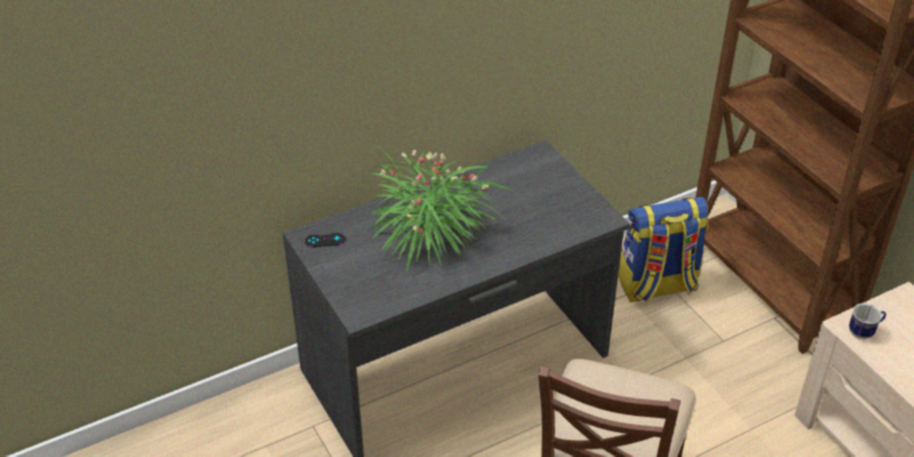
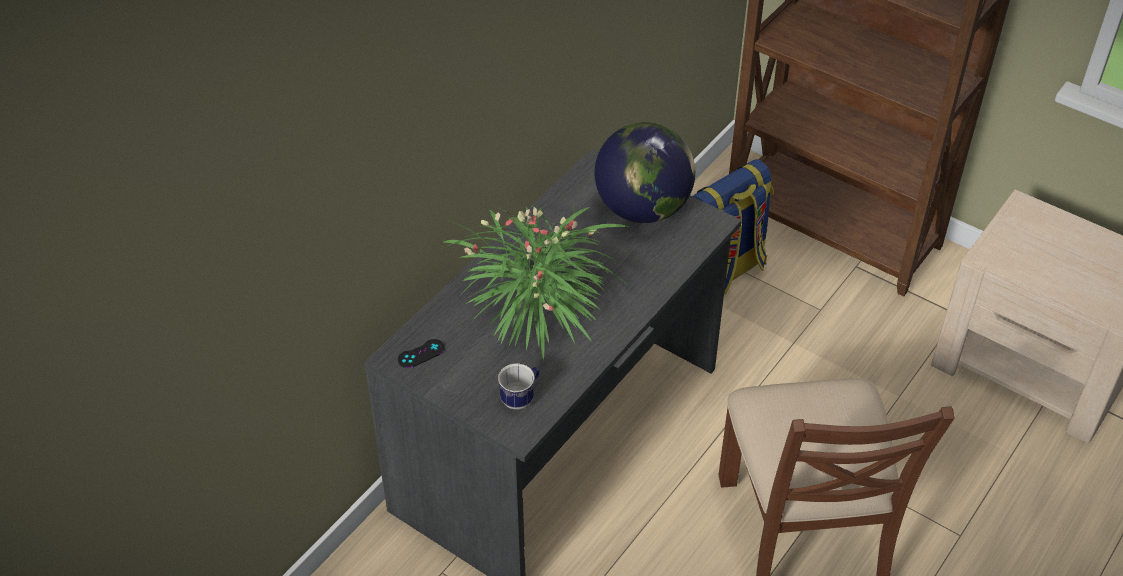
camera: 25 degrees left, 5 degrees up
(557, 192) = (643, 208): none -> globe
(864, 332) = (1006, 259): mug -> mug (521, 398)

